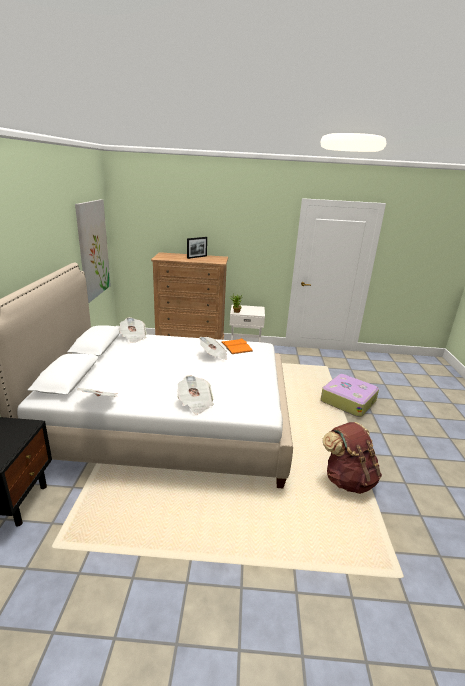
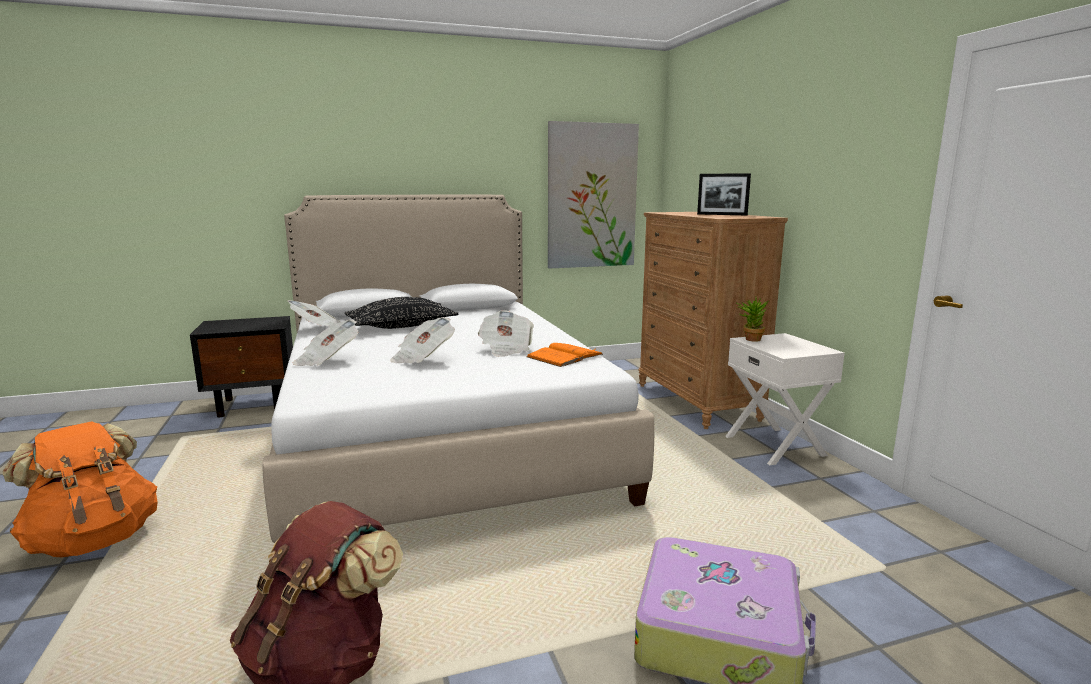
camera: 70 degrees right, 10 degrees down
(130, 373) = (402, 326): none -> black pillow
(133, 337) = (516, 312): newspaper -> newspaper (422, 357)
(218, 575) = (94, 540): none -> orange backpack

